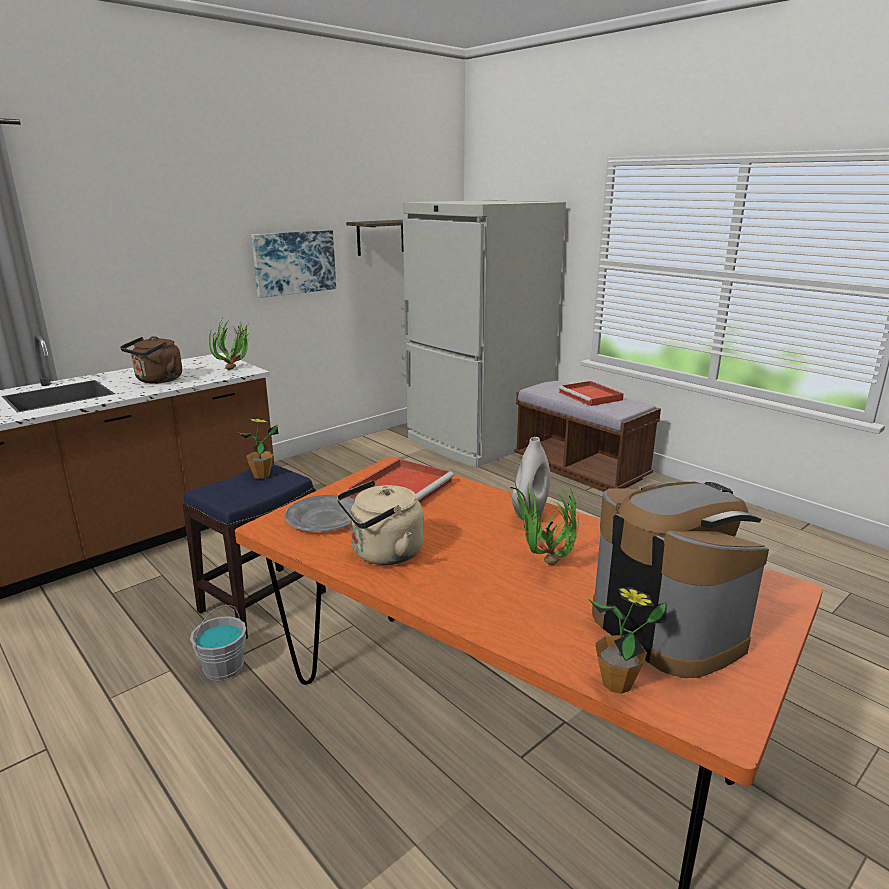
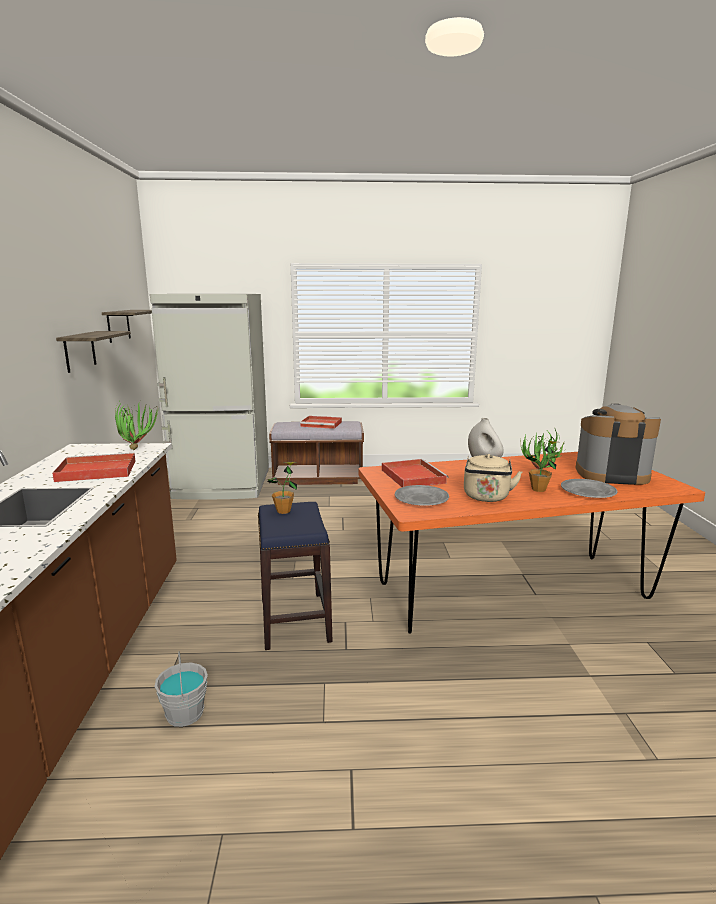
camera: 50 degrees left, 5 degrees down
(157, 380) = (95, 471): brown kettle -> red tray
(223, 667) = (351, 659): grey bucket -> grey bucket (184, 713)
(294, 262) = (80, 351): picture -> shelf
(528, 624) = (588, 492): none -> grey plate
(617, 683) = (644, 492): potted plant -> potted plant (538, 489)

